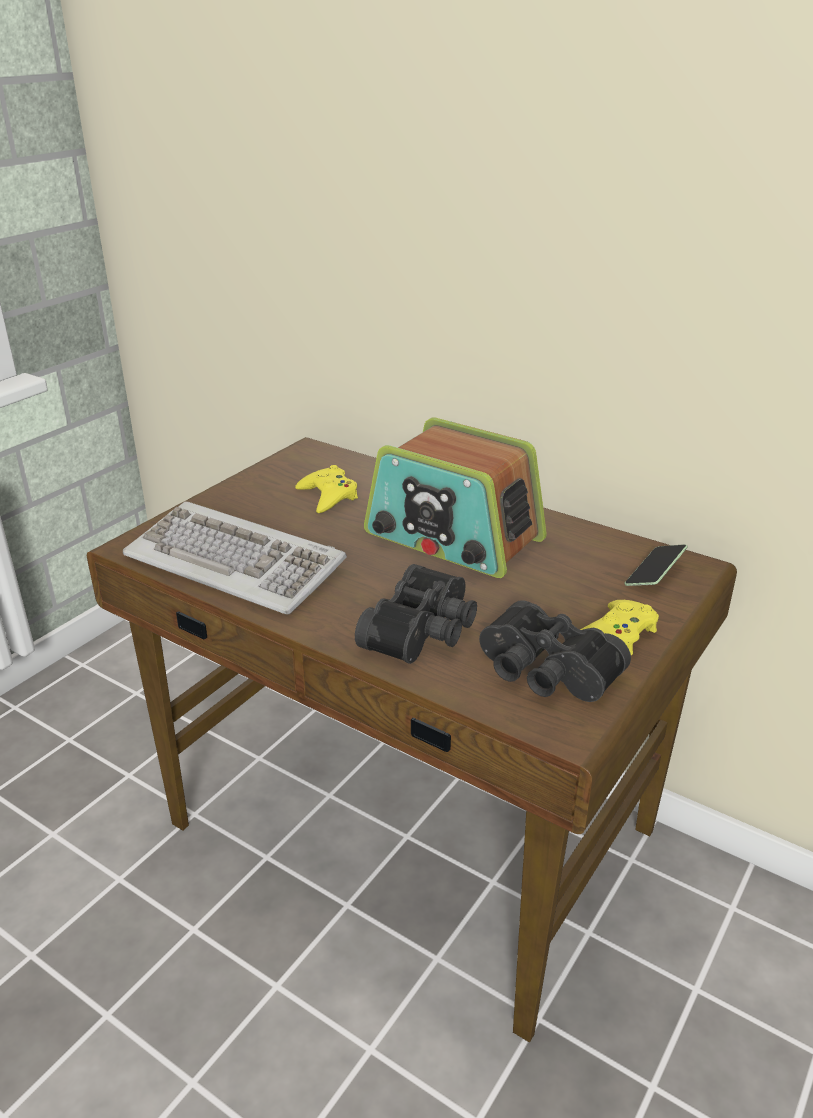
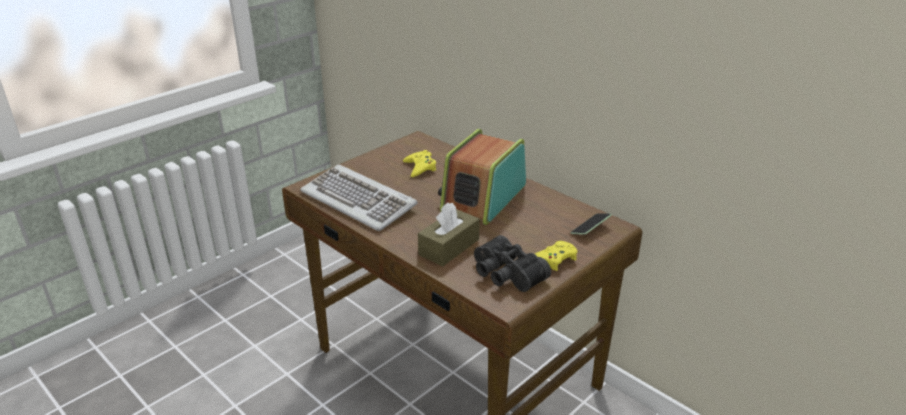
camera: 10 degrees right, 0 degrees up
(424, 631) = (449, 247): black binoculars -> brown tissue box
(453, 537) = (483, 197): radio -> radio turned 75 degrees clockwise

